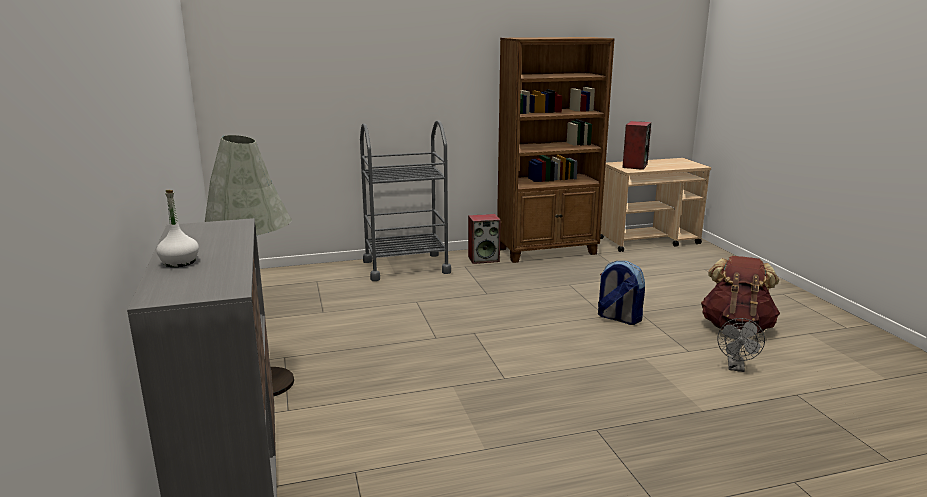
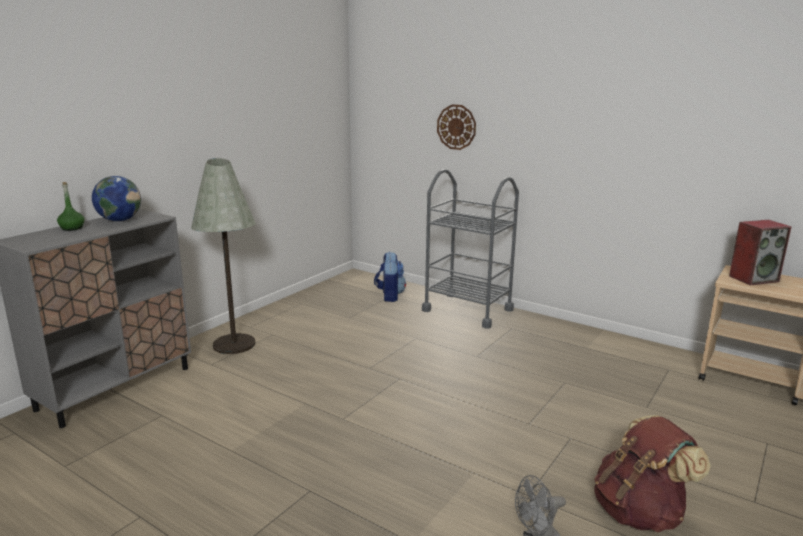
camera: 50 degrees right, 0 degrees up
(179, 262) = (72, 228): white bottle -> green bottle
(202, 239) = (119, 220): none -> globe
(350, 78) = (456, 127): none -> wall clock
(484, 259) = (542, 329): speaker -> none
(548, 251) = (618, 347): brown bookcase -> none
(618, 318) = (536, 431): backpack -> backpack (389, 296)

